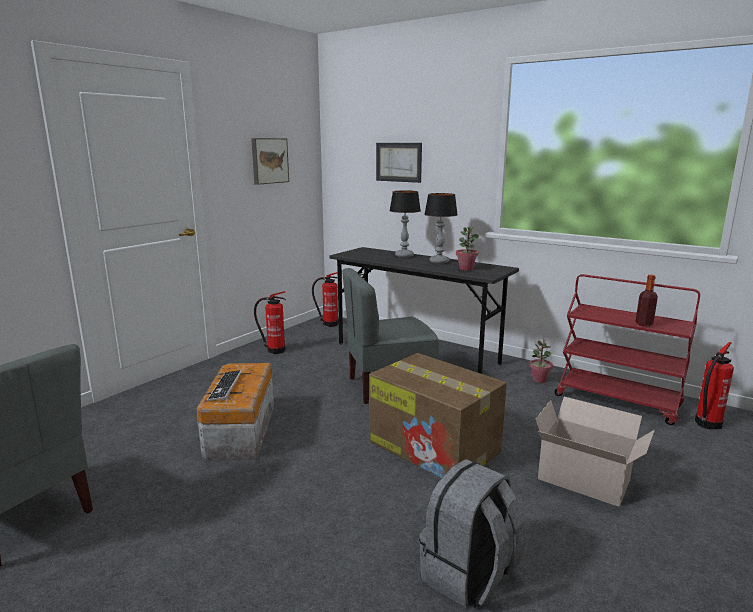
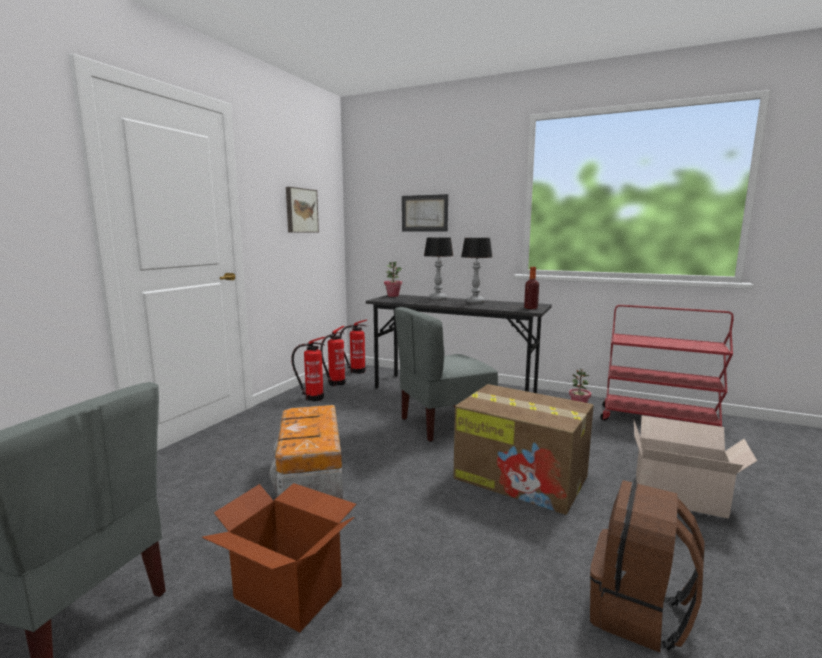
camera: 10 degrees left, 5 degrees down
(185, 521) = (289, 591): none -> cardboard box
(225, 386) = (298, 431): keyboard -> none
(466, 269) = (506, 306): potted plant -> potted plant (393, 296)
(469, 576) = (638, 613): grey backpack -> brown backpack
(644, 324) = (684, 346): bottle -> bottle (531, 308)
(706, 424) = (744, 435): fire extinguisher -> fire extinguisher (335, 383)

